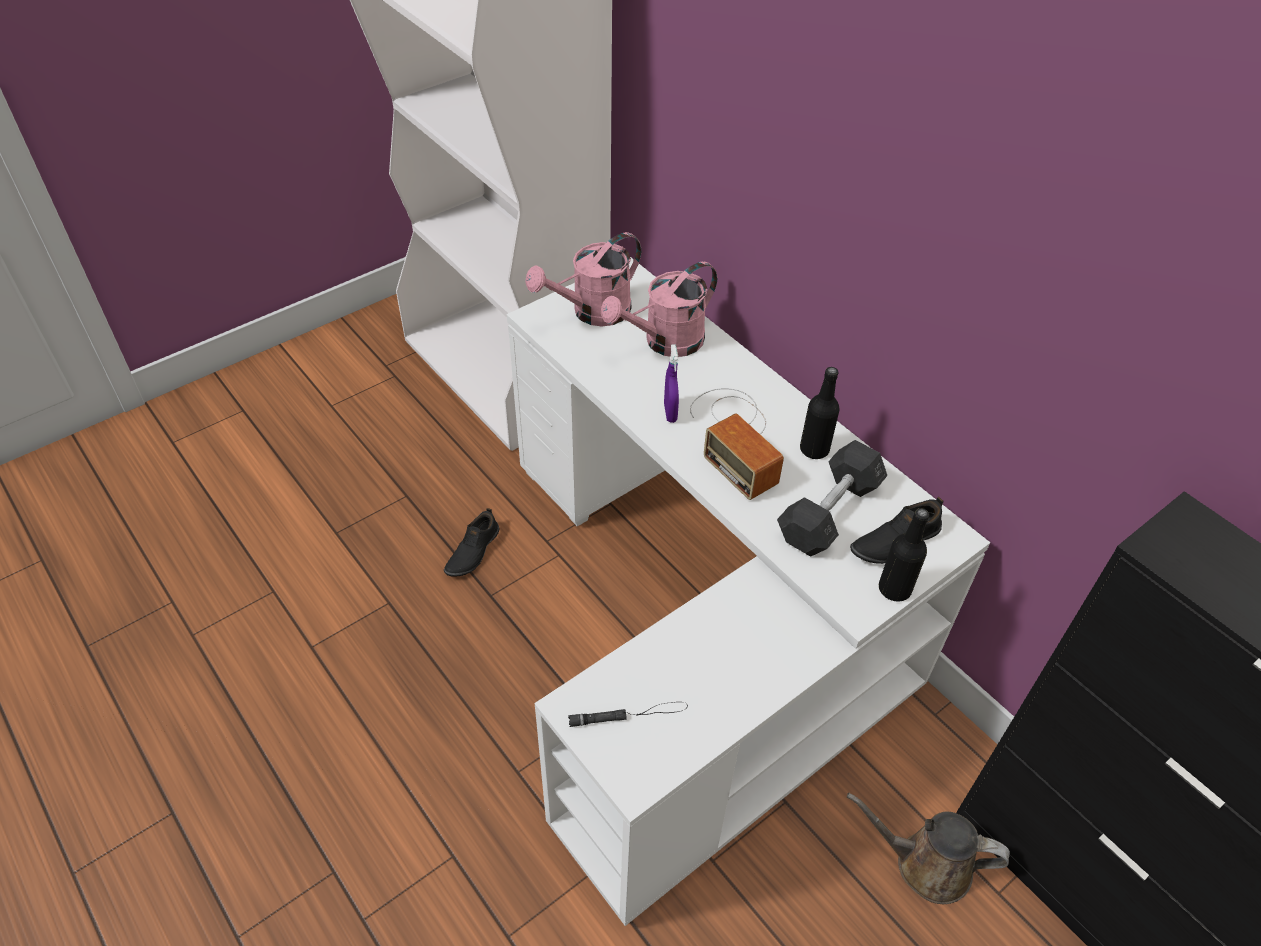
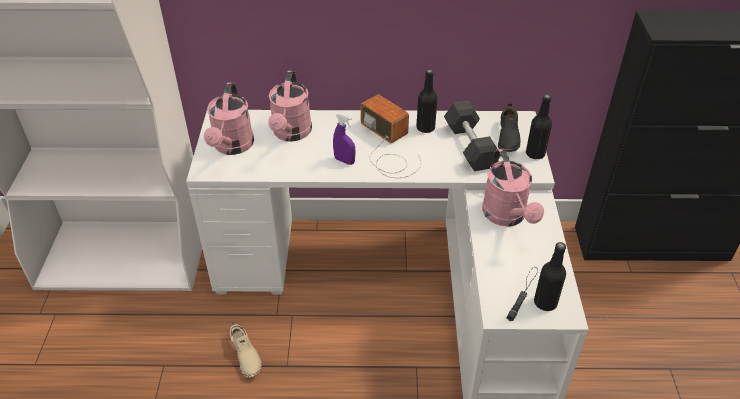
camera: 50 degrees left, 5 degrees down
(472, 551) = (245, 356): black shoe -> beige shoe
(633, 748) = (545, 303): none -> black bottle
(736, 437) = (388, 148): radio -> radio turned 135 degrees counterclockwise
(751, 627) = (507, 217): none -> pink watering can
(925, 864) = (600, 287): brown watering can -> none

